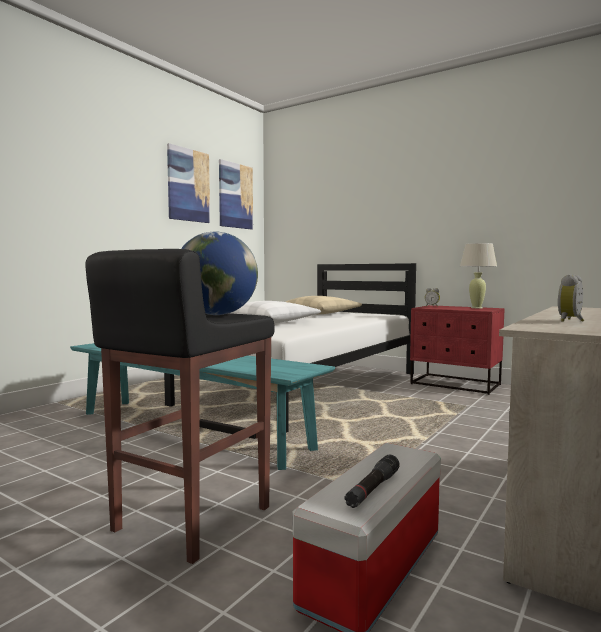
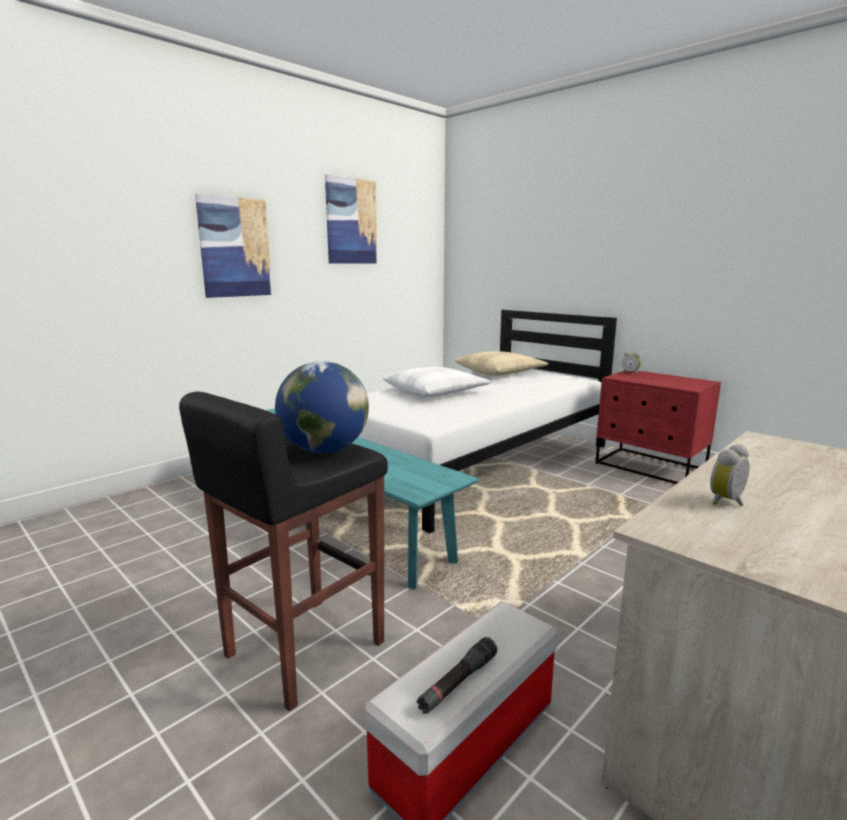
camera: 10 degrees right, 10 degrees up
(235, 196) = (409, 227): picture -> picture (235, 247)
(476, 308) = (684, 380): beige table lamp -> none

